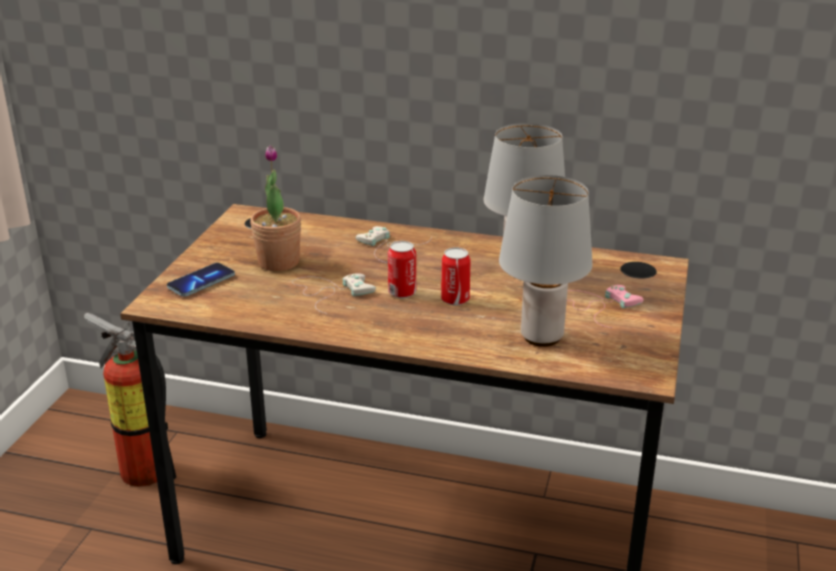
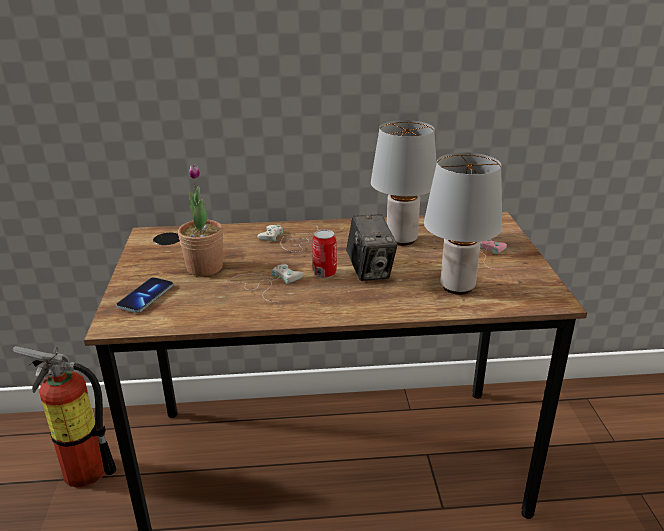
camera: 20 degrees left, 0 degrees up
(455, 300) = (370, 271): can -> camera

